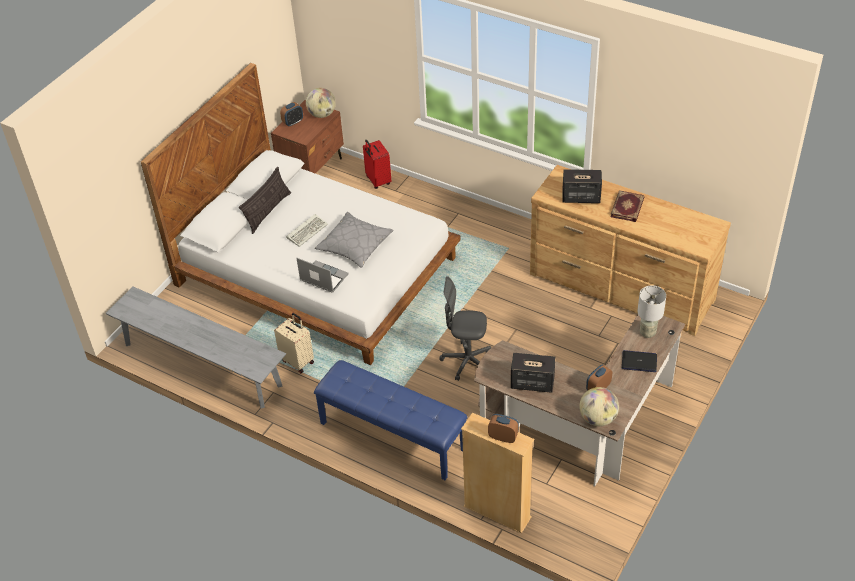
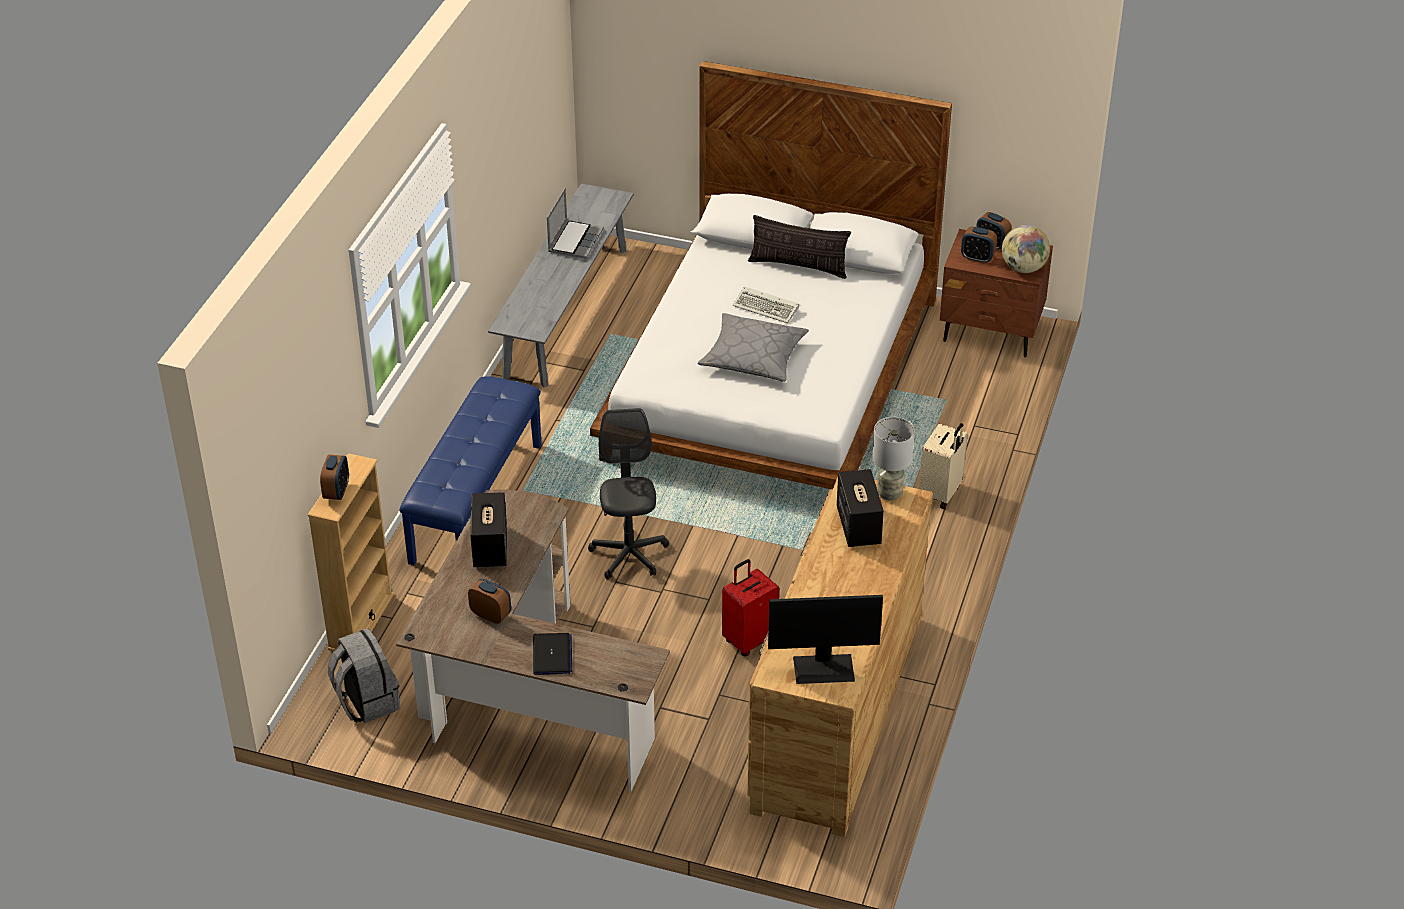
camera: 75 degrees right, 5 degrees down
(298, 361) = (591, 393): beige suitcase -> beige suitcase (941, 494)
(304, 130) = (977, 258): none -> alarm clock
(323, 278) = (674, 337): laptop -> laptop (575, 240)
(377, 181) = (988, 403): red suitcase -> red suitcase (749, 640)
(575, 514) = (366, 701): none -> grey backpack
(598, 418) = (433, 620): globe -> none
(628, 208) = (849, 581): book -> none
(647, 332) = (615, 660): grey table lamp -> grey table lamp (889, 493)
(697, 228) = (824, 668): none -> monitor

